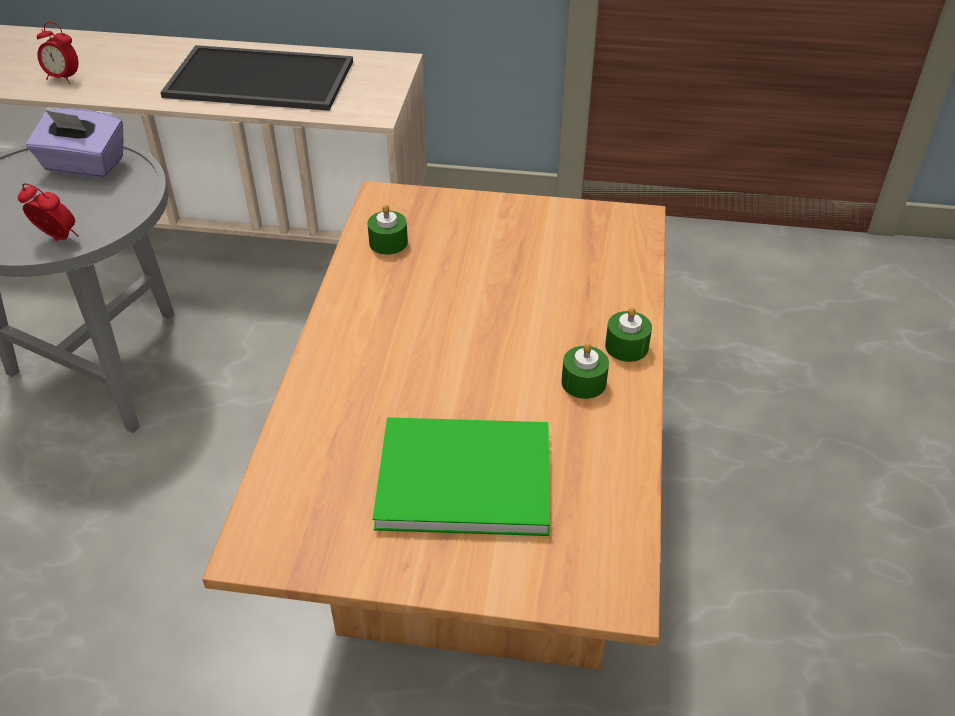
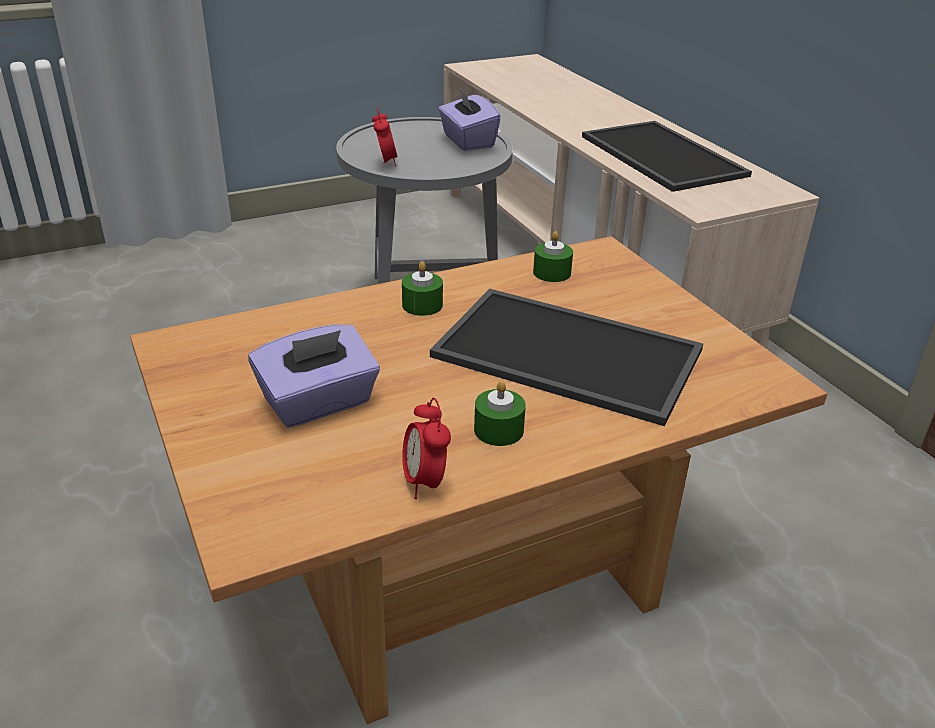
camera: 55 degrees right, 10 degrees down
(63, 78) = (549, 105): alarm clock -> alarm clock (425, 482)
(459, 474) = (318, 403): green book -> purple tissue box
(515, 293) = (571, 352): none -> tray
(626, 346) = (578, 439): green candle -> green candle (422, 305)

